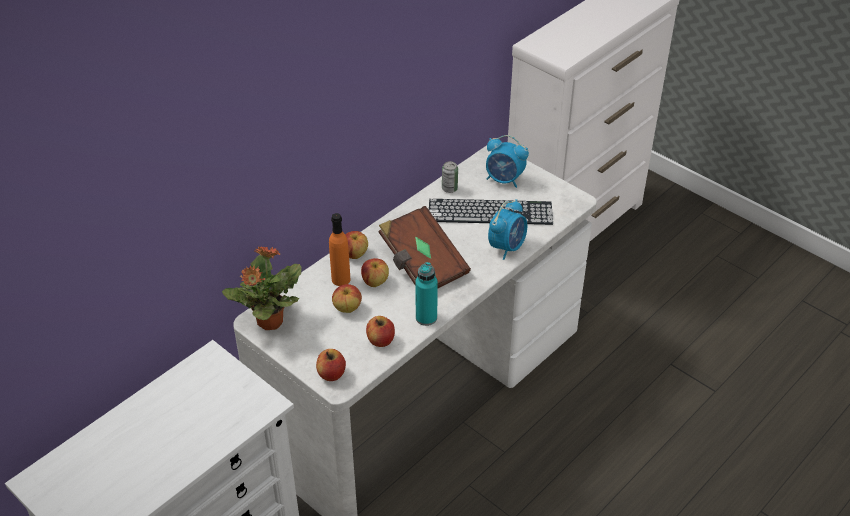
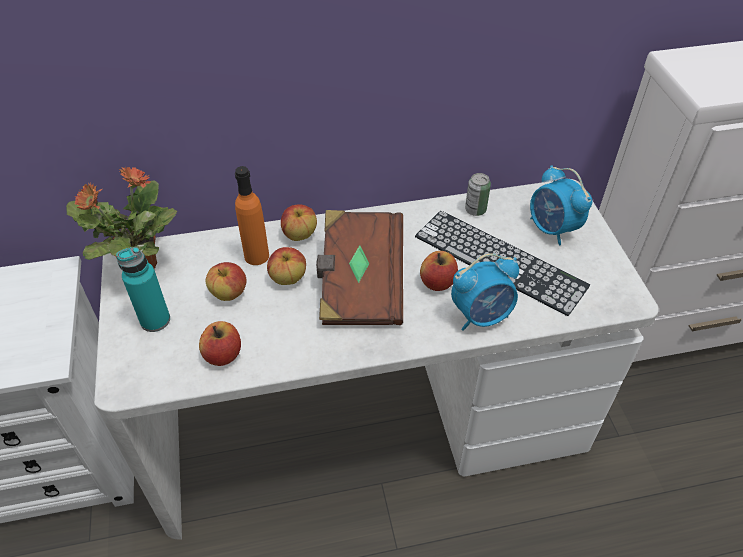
camera: 35 degrees right, 5 degrees up
(331, 374) = (131, 365): apple -> apple (438, 282)
(426, 318) = (300, 355): turquoise bottle -> turquoise bottle (155, 320)

